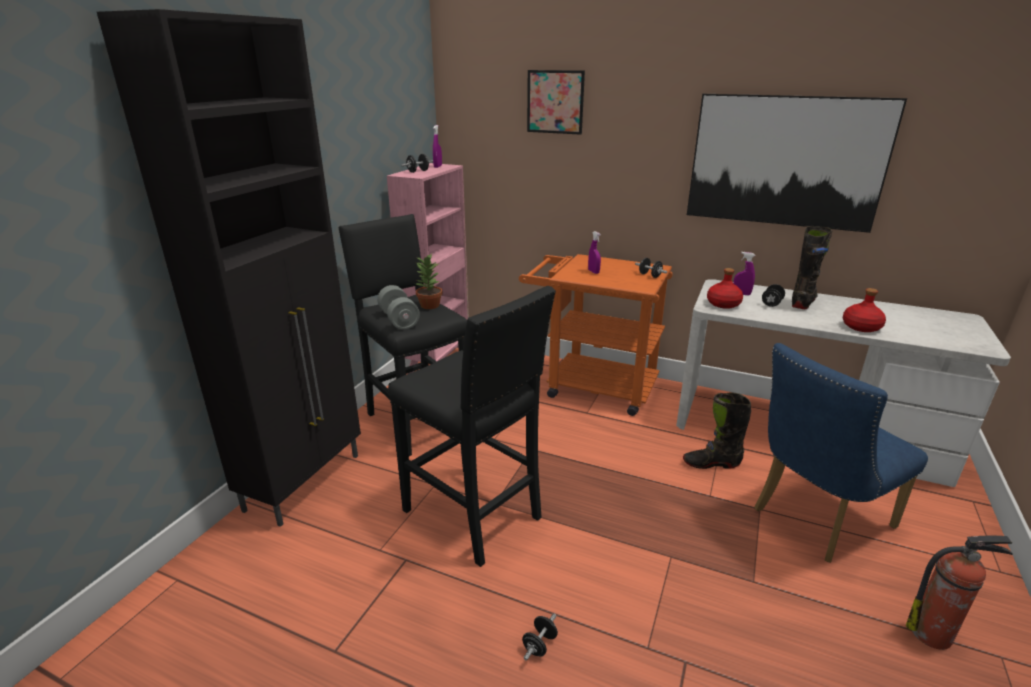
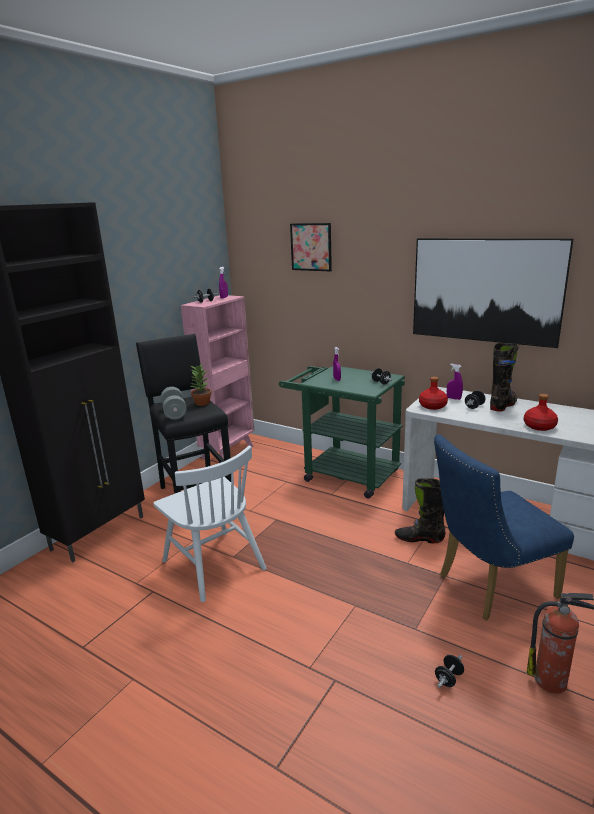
camera: 10 degrees right, 5 degrees down
(474, 515) = (213, 564): black stool -> white chair
(539, 644) = (228, 657): black dumbbell -> black dumbbell (448, 678)
(591, 386) = (343, 474): orange cart -> green cart

